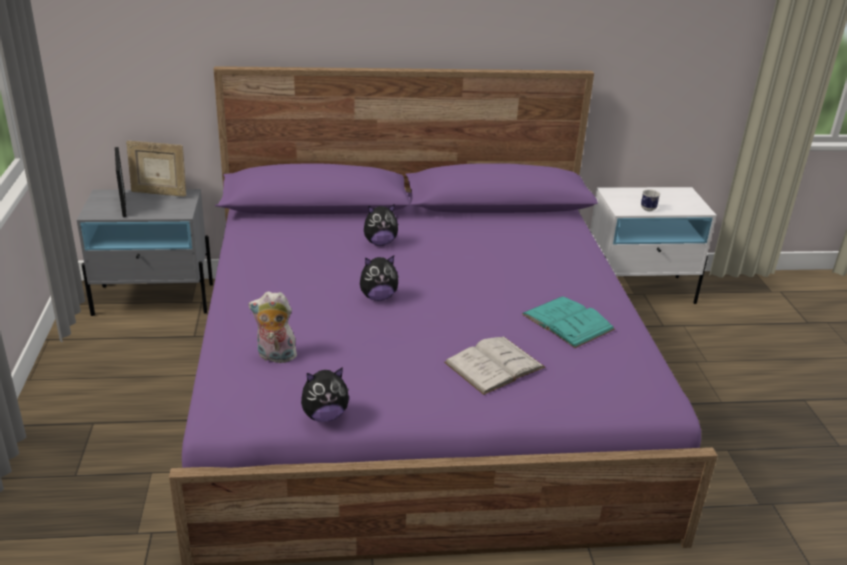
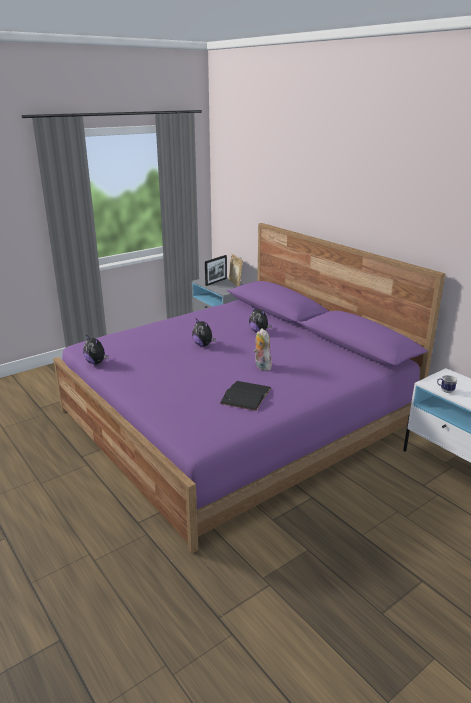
camera: 60 degrees right, 5 degrees down
(275, 357) = (126, 340): plush toy -> plush toy (261, 366)
(494, 365) = (177, 387): white book -> none
(567, 322) = (246, 395): turquoise book -> black book

